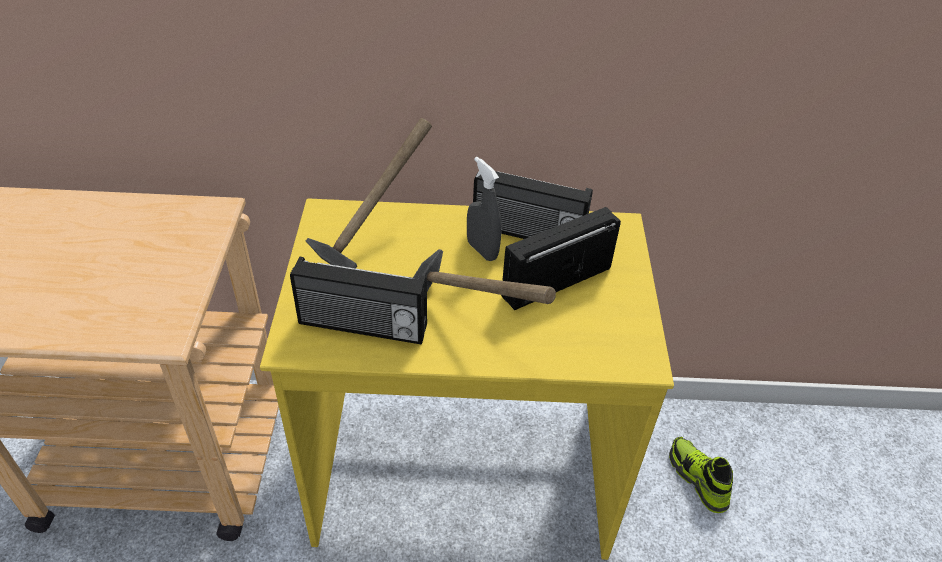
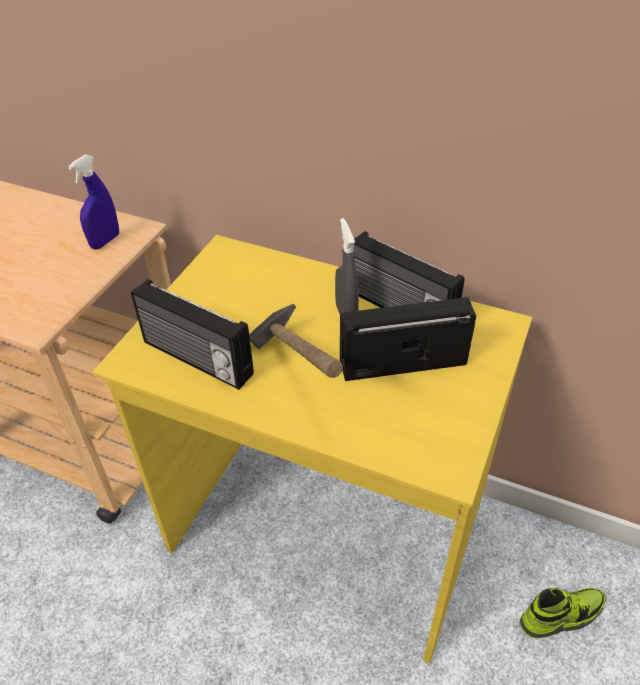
camera: 25 degrees right, 0 degrees up
(189, 230) = (105, 241): none -> blue spray bottle
(373, 237) = (253, 281): hammer -> none
(697, 479) = (560, 615): shoe -> shoe turned 75 degrees clockwise

